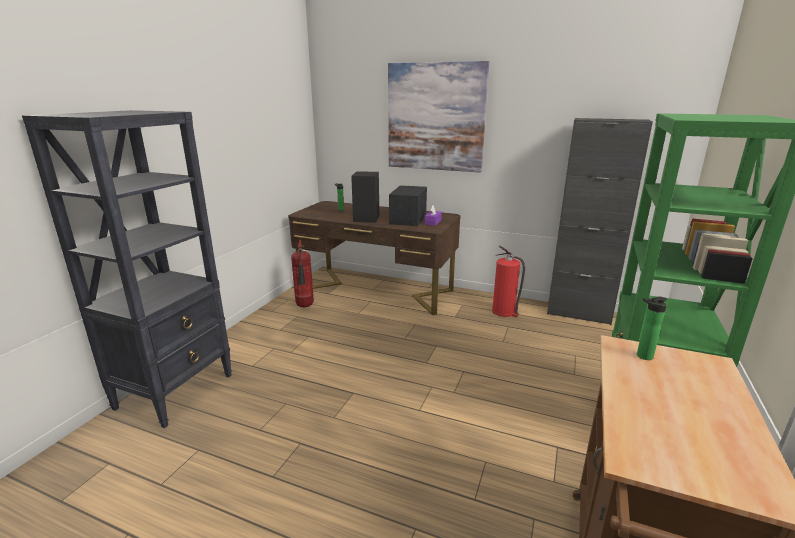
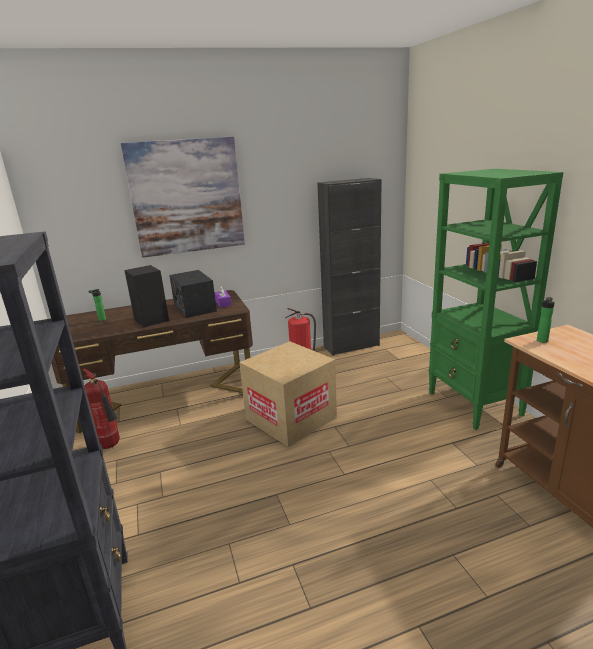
camera: 40 degrees left, 0 degrees up
(437, 347) = (291, 418): none -> cardboard box

